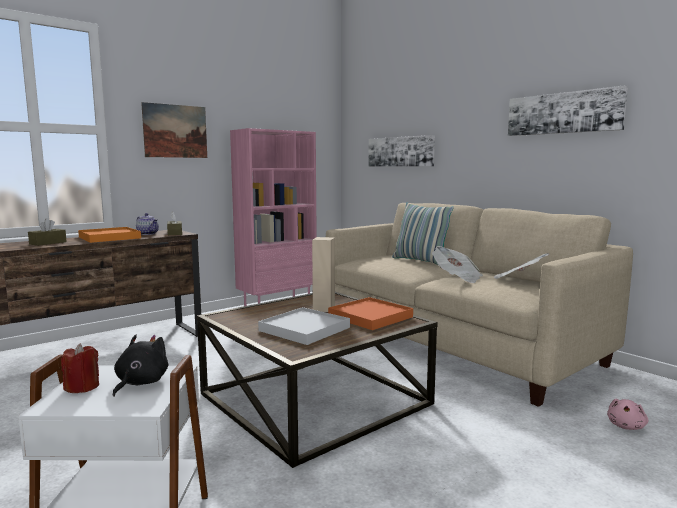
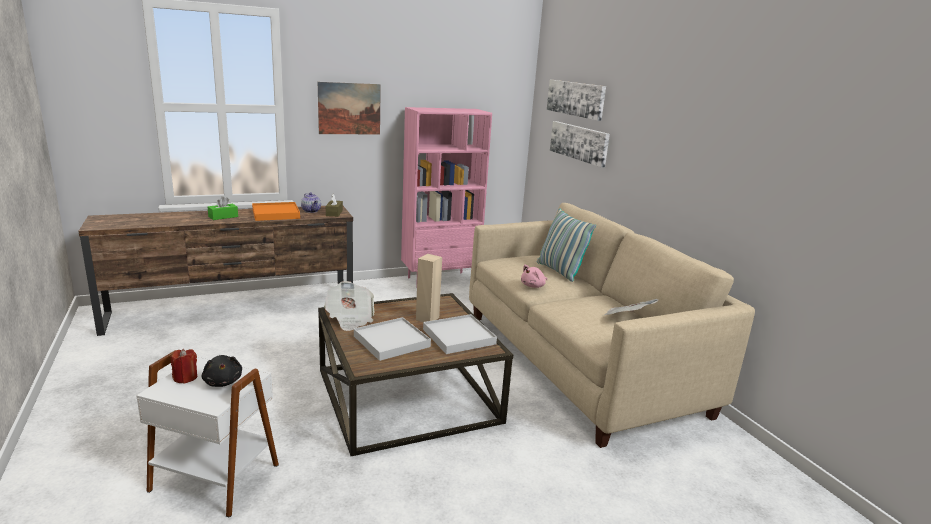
camera: 15 degrees right, 10 degrees up
(48, 243) = (223, 217): brown tissue box -> green tissue box
(140, 383) = (223, 382): black plush toy -> black plush toy turned 120 degrees clockwise
(370, 316) = (459, 336): orange tray -> white tray
(457, 278) = (569, 305): newspaper -> newspaper (350, 319)
(563, 113) = (722, 145): picture -> picture (576, 99)
(626, 426) = (666, 487): pink plush toy -> pink plush toy (533, 286)

